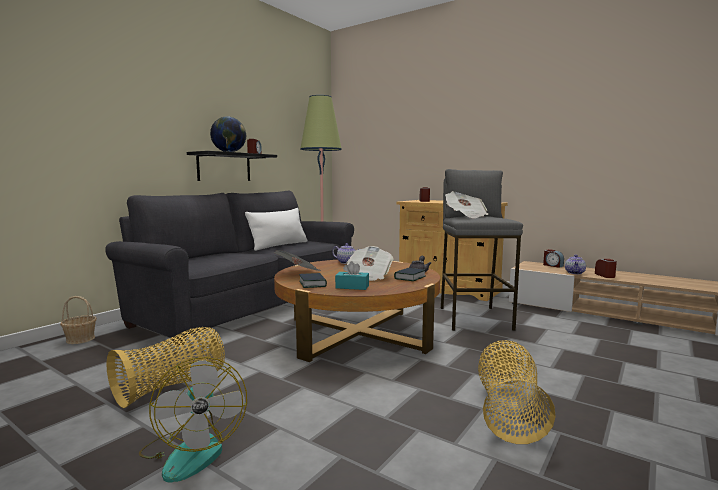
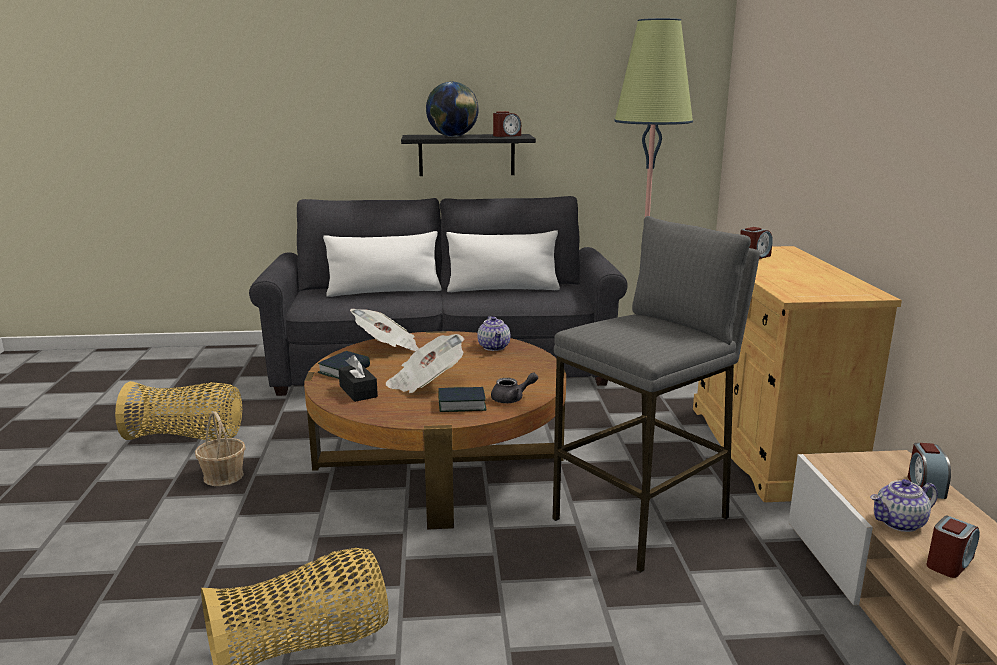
camera: 50 degrees right, 10 degrees up
(80, 339) = (245, 355): basket -> basket (223, 476)
(192, 450) = (83, 501): fan -> none
(216, 256) = (384, 292): none -> white pillow
(352, 287) = (358, 391): turquoise tissue box -> black tissue box
(466, 216) = (627, 321): newspaper -> none

